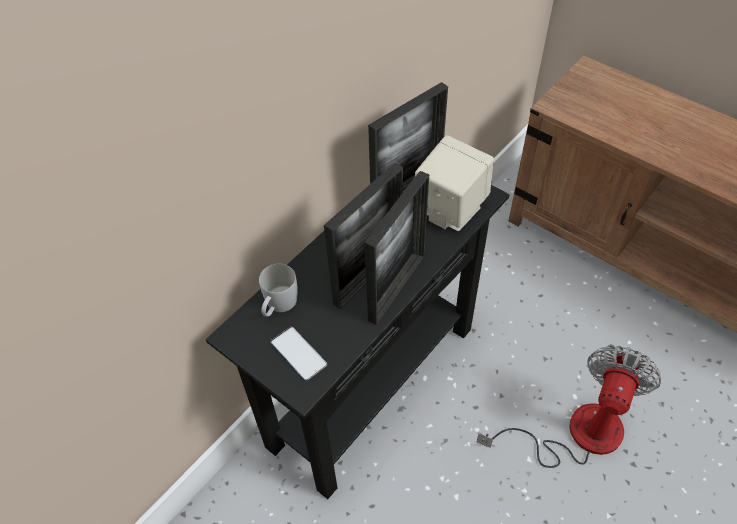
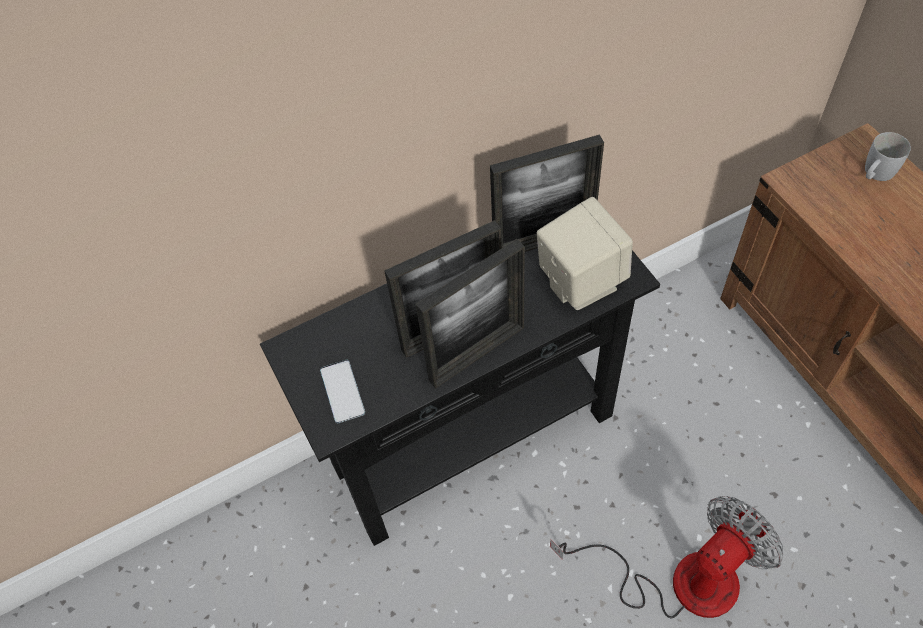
camera: 25 degrees right, 5 degrees up
(278, 305) = (346, 332): white mug -> white mug (875, 174)

